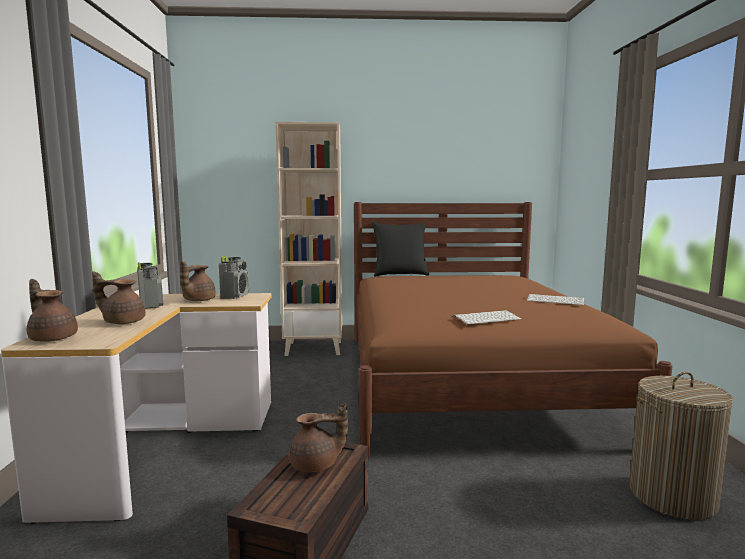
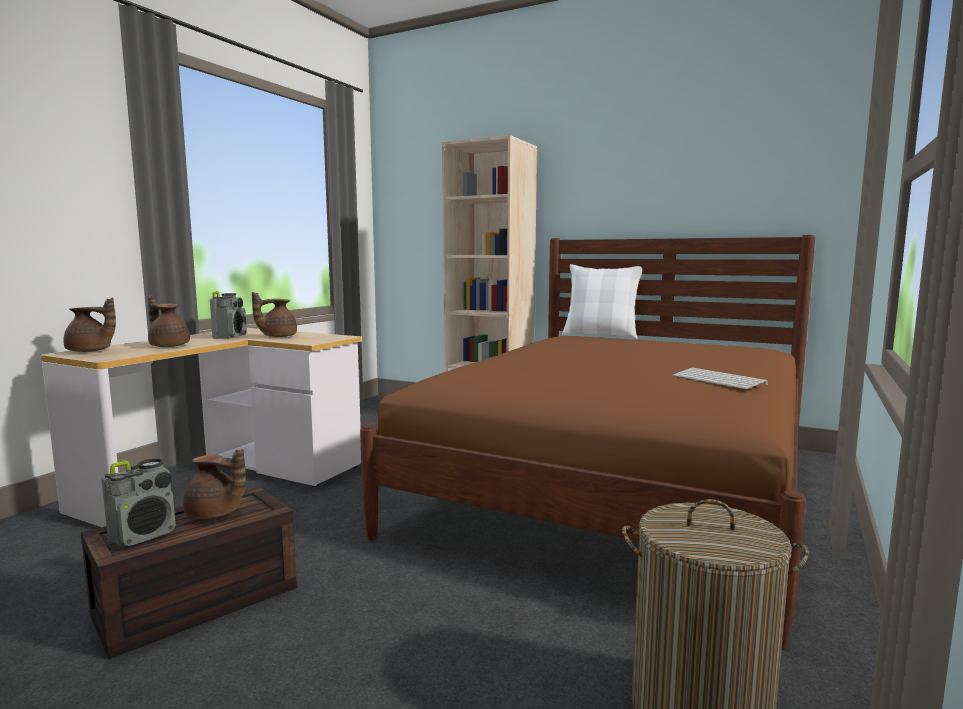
camera: 30 degrees right, 0 degrees up
(53, 338) = (90, 351): brown teapot -> brown teapot turned 120 degrees clockwise
(235, 296) = (319, 336): radio -> radio (144, 535)
(400, 274) = (600, 335): black pillow -> white pillow
(487, 318) = (551, 387): keyboard -> none

